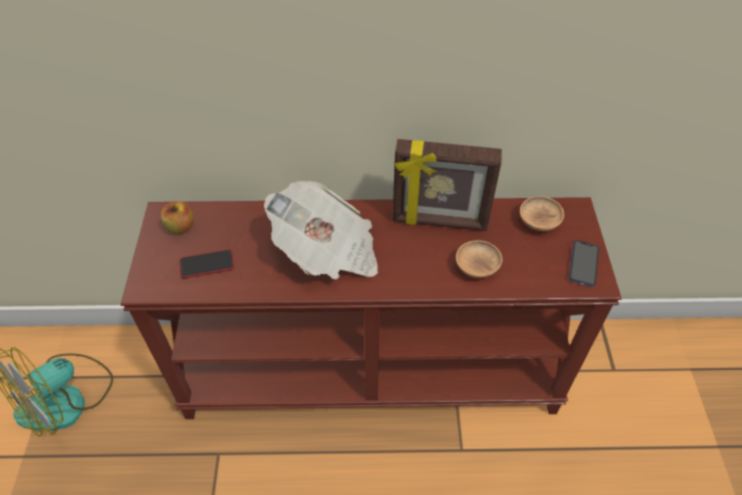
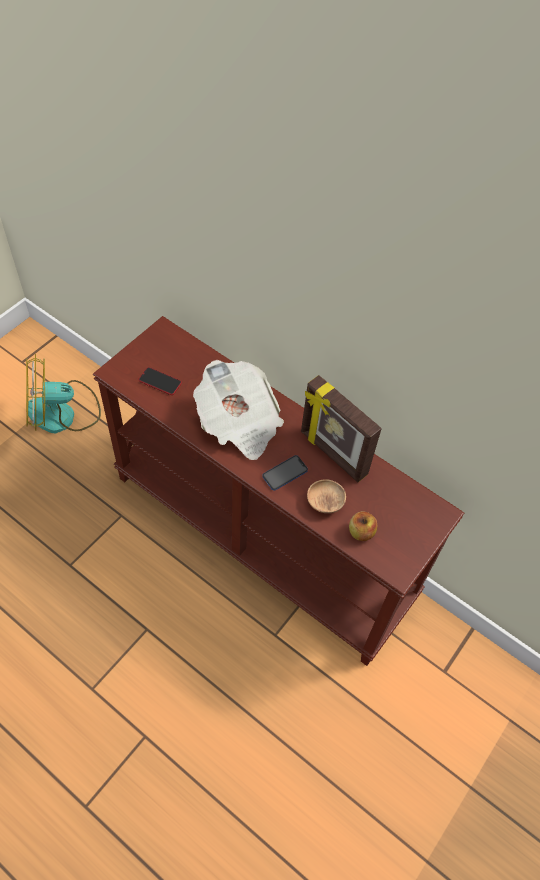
camera: 35 degrees right, 5 degrees up
(180, 227) = (166, 346): apple -> apple (361, 532)
(538, 222) = (403, 502): brown bowl -> none
(583, 264) = (402, 553): phone -> phone (285, 473)

